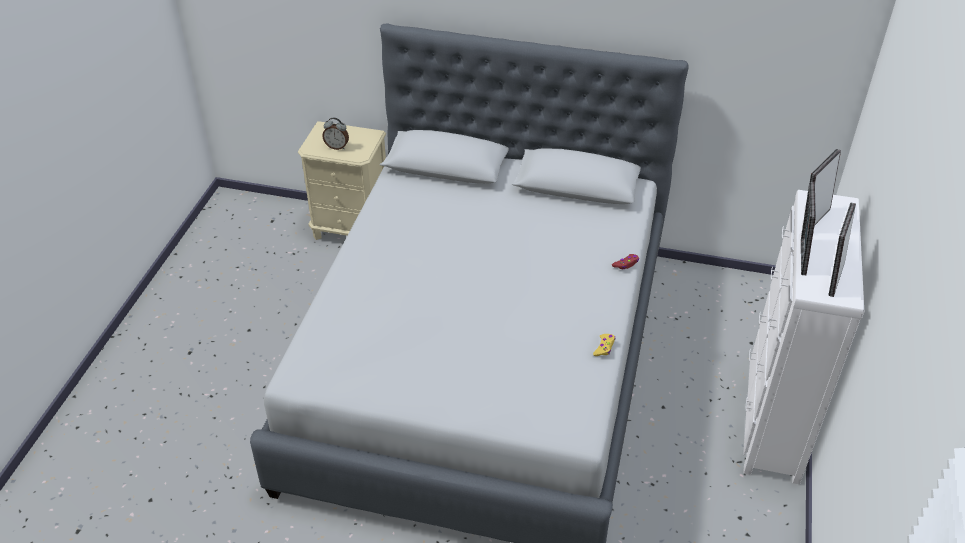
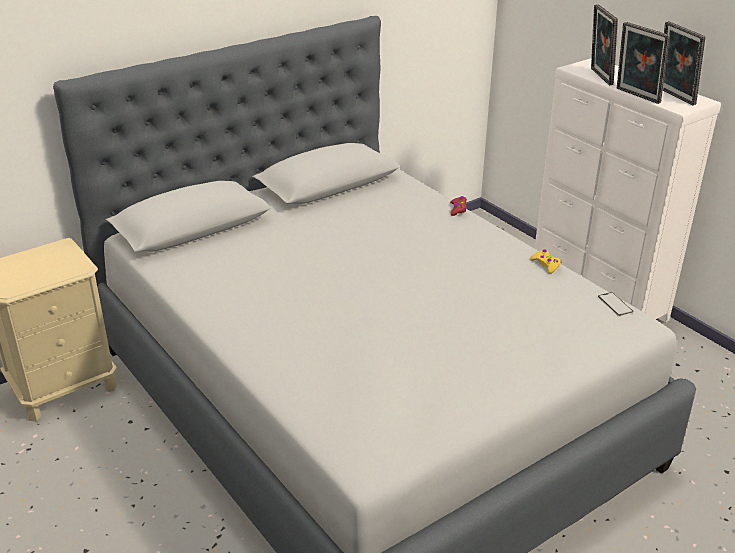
camera: 50 degrees left, 10 degrees down
(337, 147) = (39, 273): alarm clock -> none
(593, 409) = (615, 304): none -> phone

